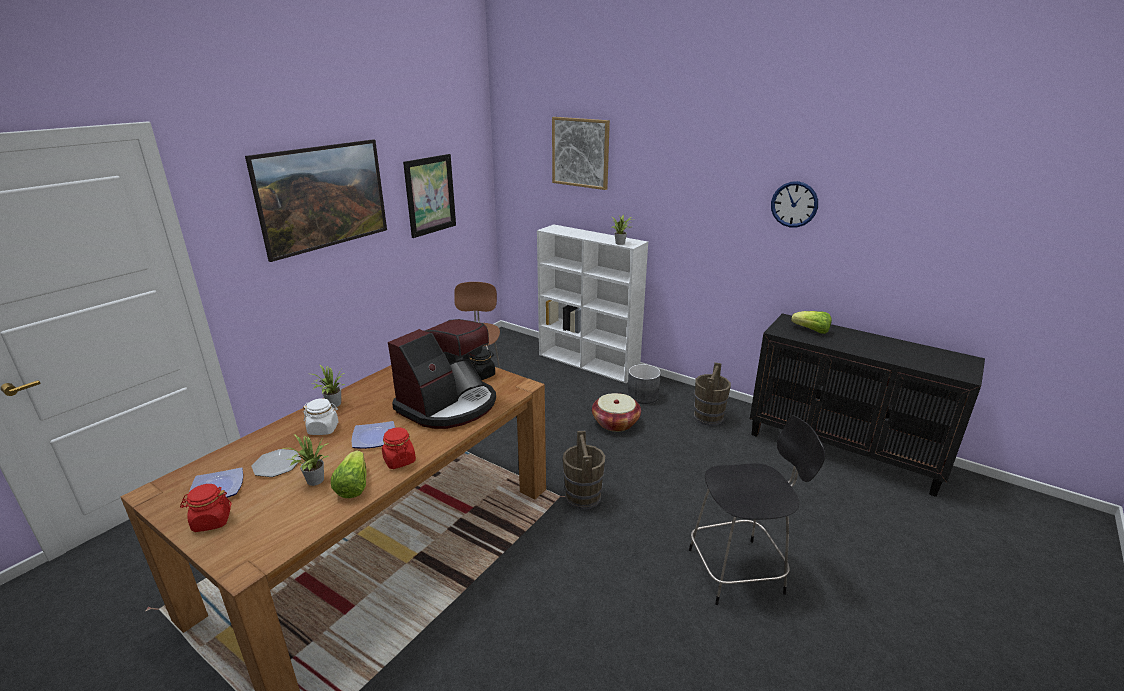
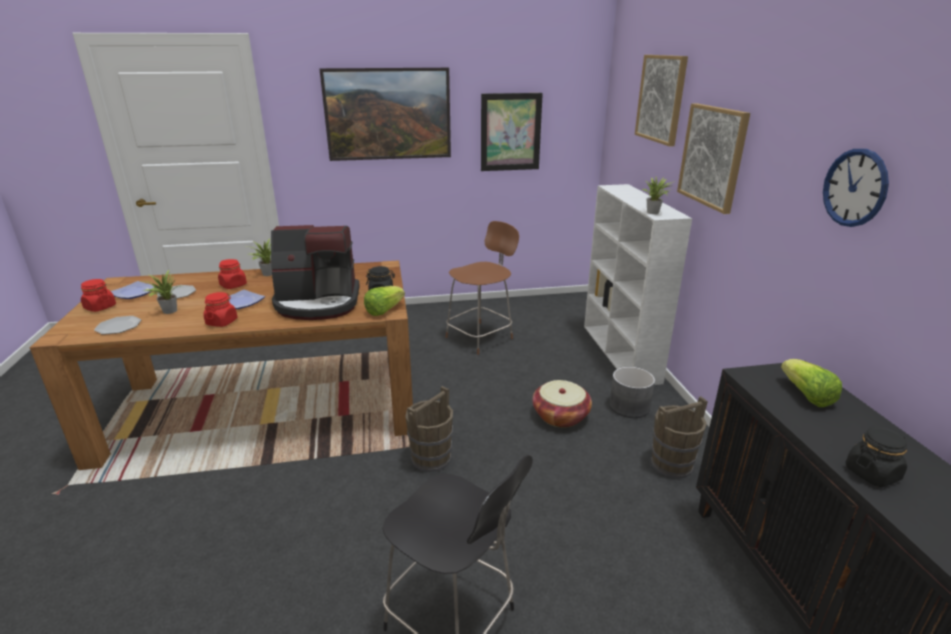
camera: 45 degrees right, 0 degrees up
(295, 521) = (119, 327): none -> plate
(323, 429) = (233, 285): white jar -> red jar
(353, 486) = (175, 323): lettuce -> lettuce (384, 310)
(656, 194) = (712, 156): none -> picture
(881, 353) = (872, 473): none -> black jar

